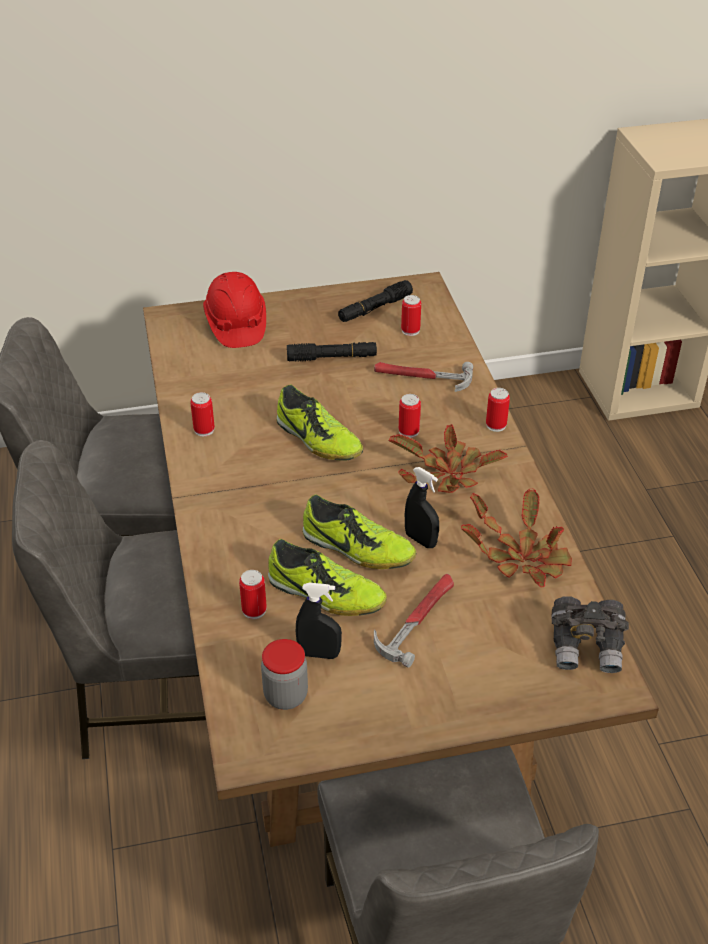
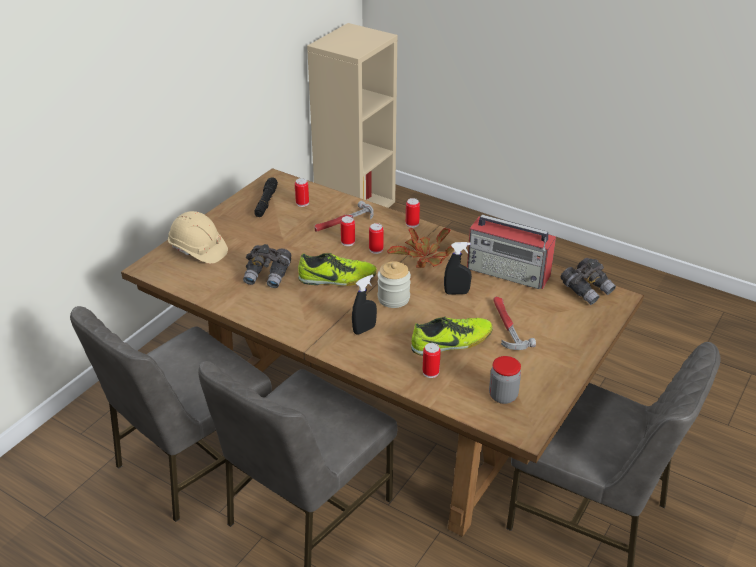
camera: 45 degrees left, 5 degrees down
(204, 430) = (267, 310): can -> can (348, 242)
(236, 325) = (198, 250): red hard hat -> beige hard hat
(259, 392) = (268, 275): none -> grey binoculars
(319, 654) = (489, 369): black spray bottle -> black spray bottle (364, 329)
(332, 358) = (281, 237): black flashlight -> none
(342, 500) = (393, 298): none -> jar
(357, 549) = (434, 314): shoe -> none
(521, 557) = (509, 272): potted plant -> radio

